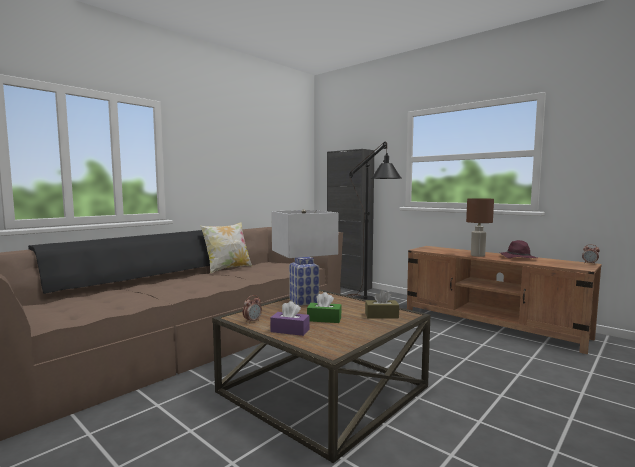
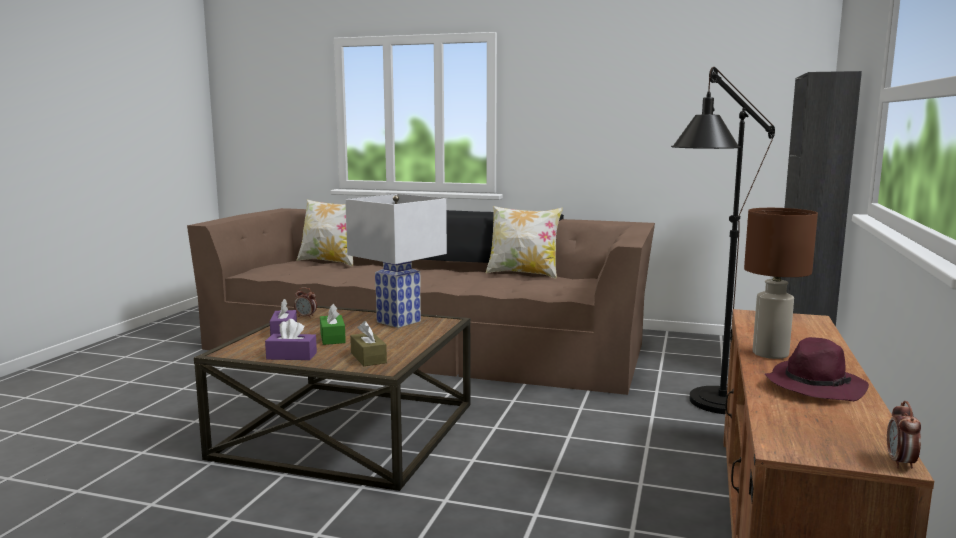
camera: 65 degrees right, 5 degrees up
(59, 299) = (330, 262): none -> pillow
(359, 333) = (291, 356): none -> purple tissue box

